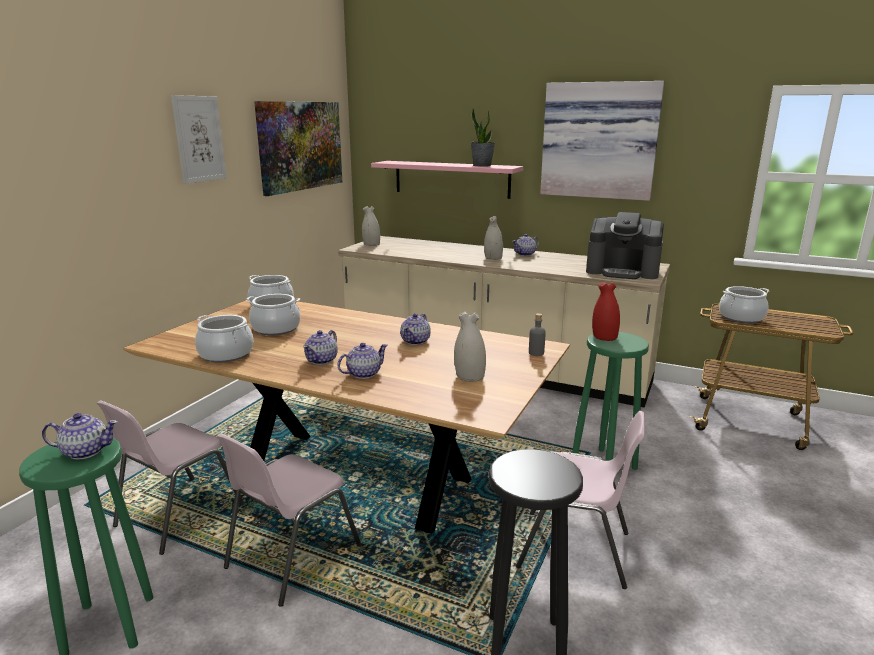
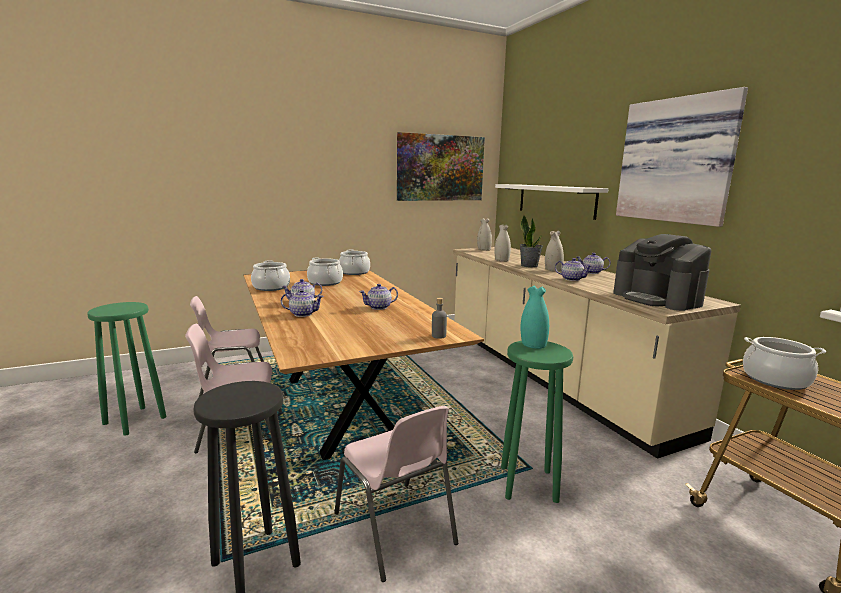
camera: 40 degrees right, 5 degrees down
(85, 451) = (125, 308): teapot -> teapot (571, 279)
(199, 139) = (343, 155): picture -> none
(451, 179) = (555, 200): pink shelf -> white shelf
(469, 377) = (353, 334): white vase -> white vase (501, 260)
(482, 165) = (570, 186): potted plant -> potted plant (529, 265)
(604, 337) = (533, 344): red vase -> turquoise vase

